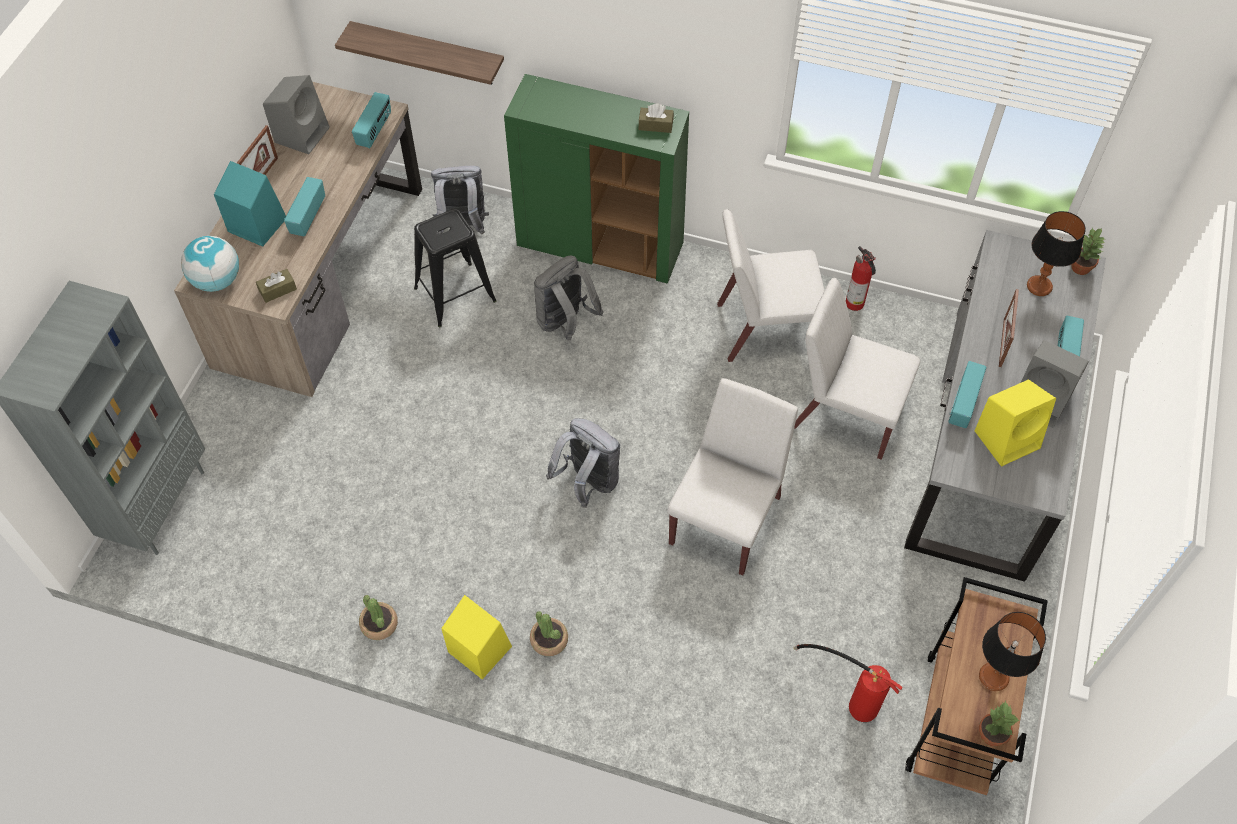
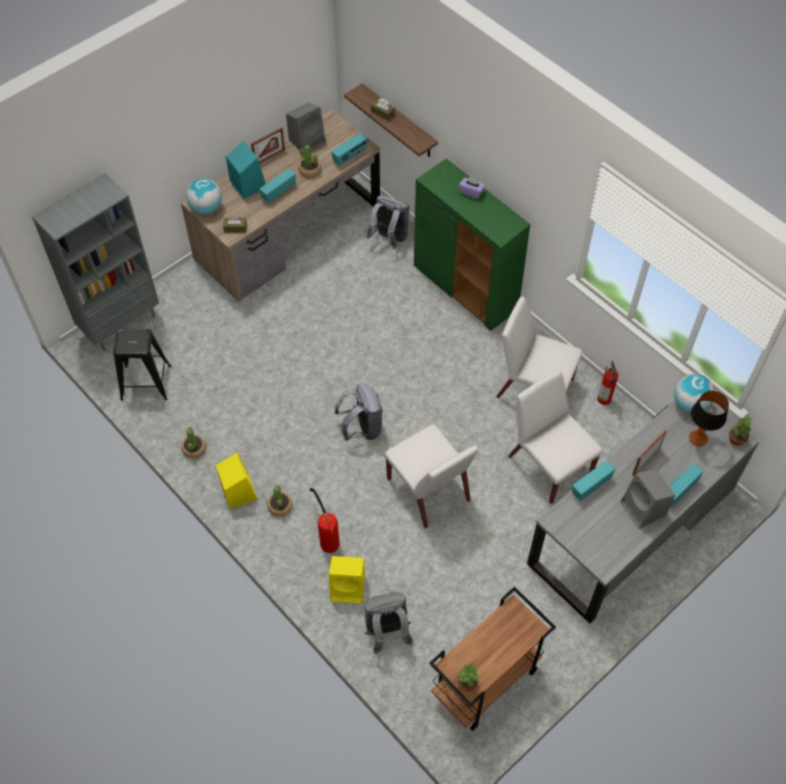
camera: 30 degrees right, 0 degrees up
(331, 170) = (310, 170): none -> potted plant
(455, 294) = (358, 279): black stool -> black stool (146, 383)
(565, 323) = (412, 326): grey backpack -> grey backpack (387, 632)
(588, 102) = (471, 192): none -> purple tissue box
(655, 125) = (502, 224): brown tissue box -> brown tissue box (382, 113)
(726, 519) = (429, 490): white chair -> white chair turned 90 degrees clockwise
(848, 698) = (430, 632): fire extinguisher -> fire extinguisher (326, 535)
(993, 677) = (493, 653): table lamp -> none
(1001, 250) = (690, 404): none -> globe
(1008, 438) = (604, 520): yellow speaker -> yellow speaker (349, 588)

